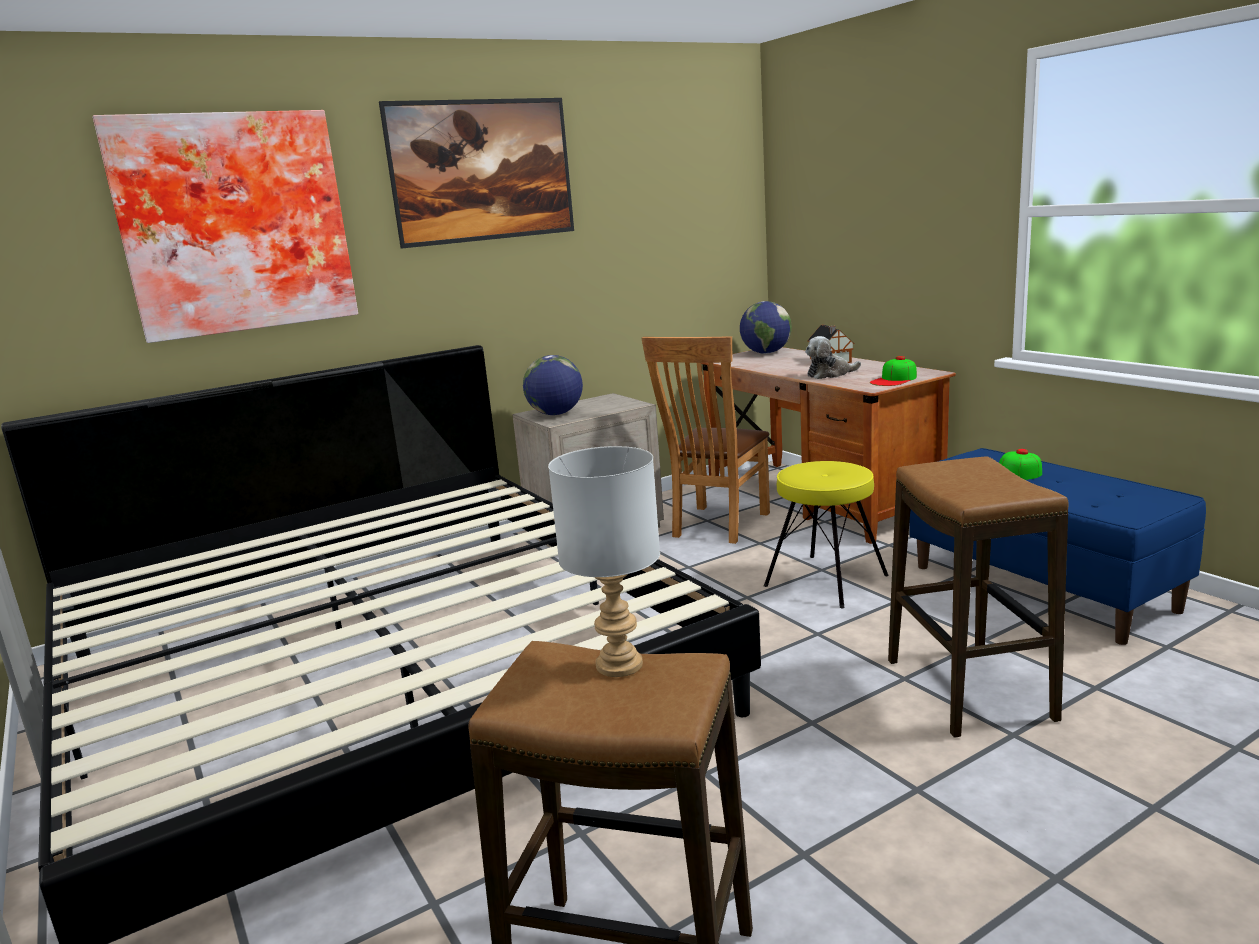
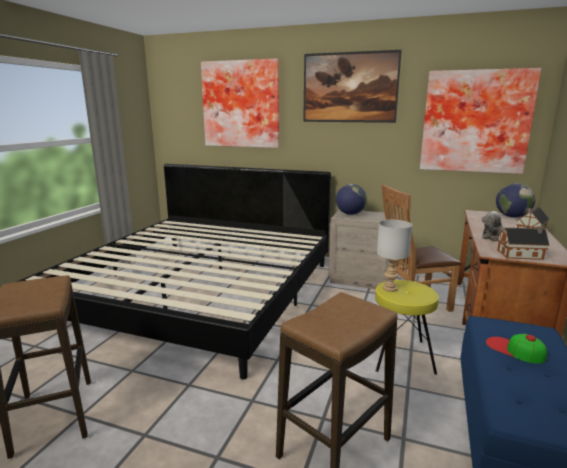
camera: 50 degrees right, 0 degrees up
(620, 666) = (48, 294): grey table lamp -> grey table lamp (389, 288)
(682, 217) = (475, 122): none -> picture
(894, 380) = (521, 255): cap -> toy house

